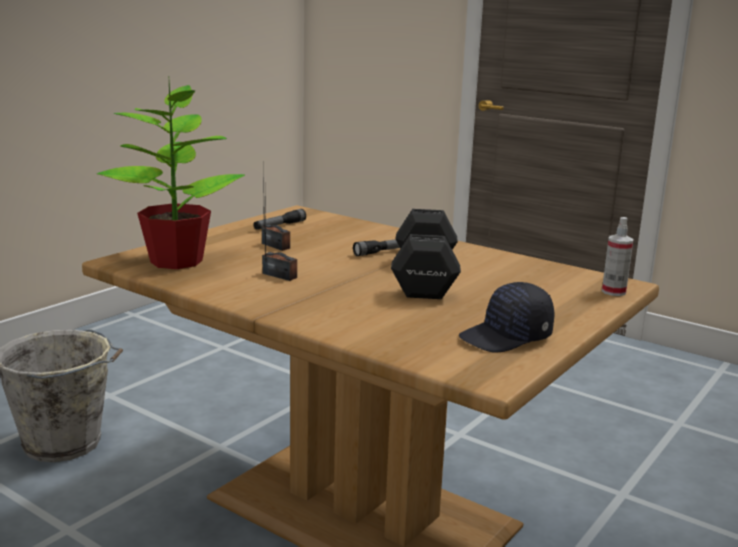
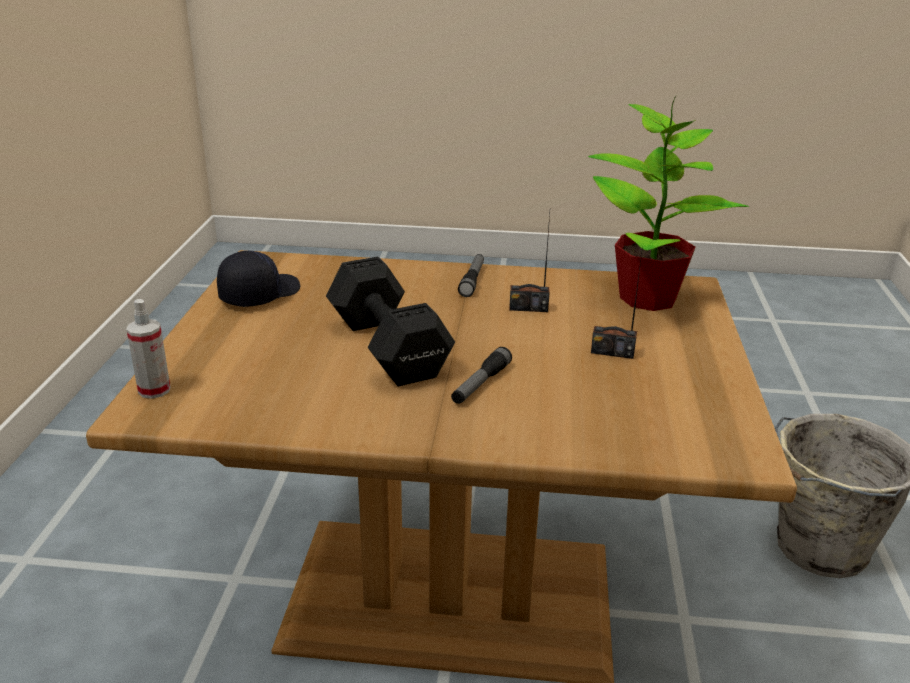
camera: 150 degrees right, 10 degrees up
(279, 226) = (687, 398): flashlight -> flashlight (472, 280)

